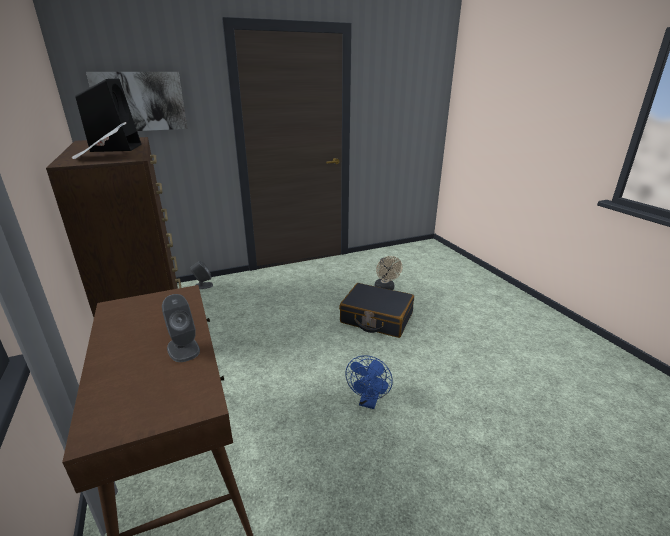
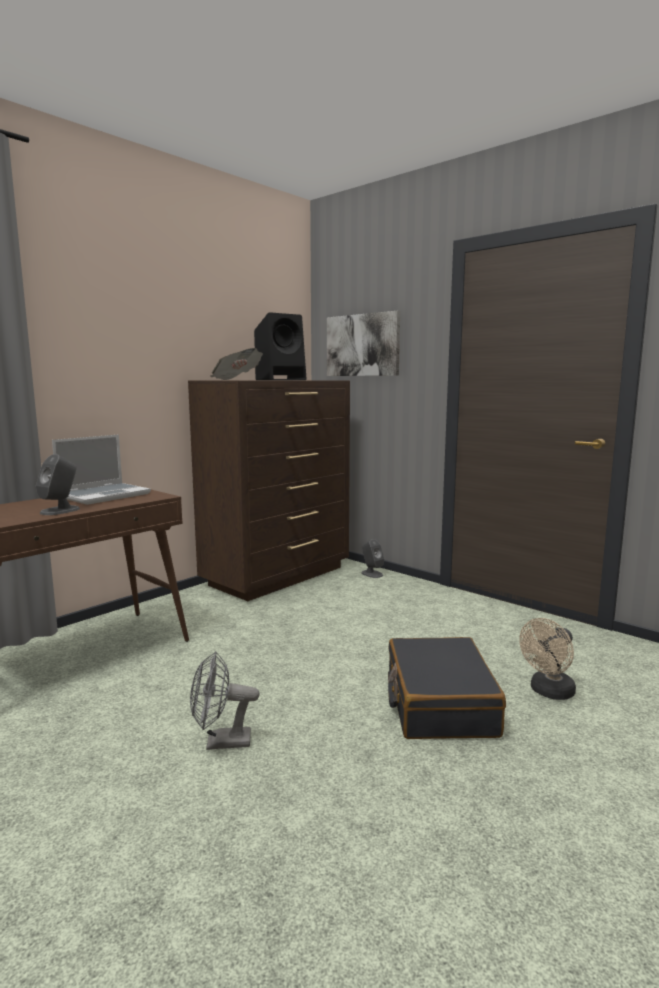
camera: 65 degrees right, 15 degrees down
(135, 320) = (105, 495): none -> laptop
(369, 402) = (221, 742): blue fan -> grey fan

